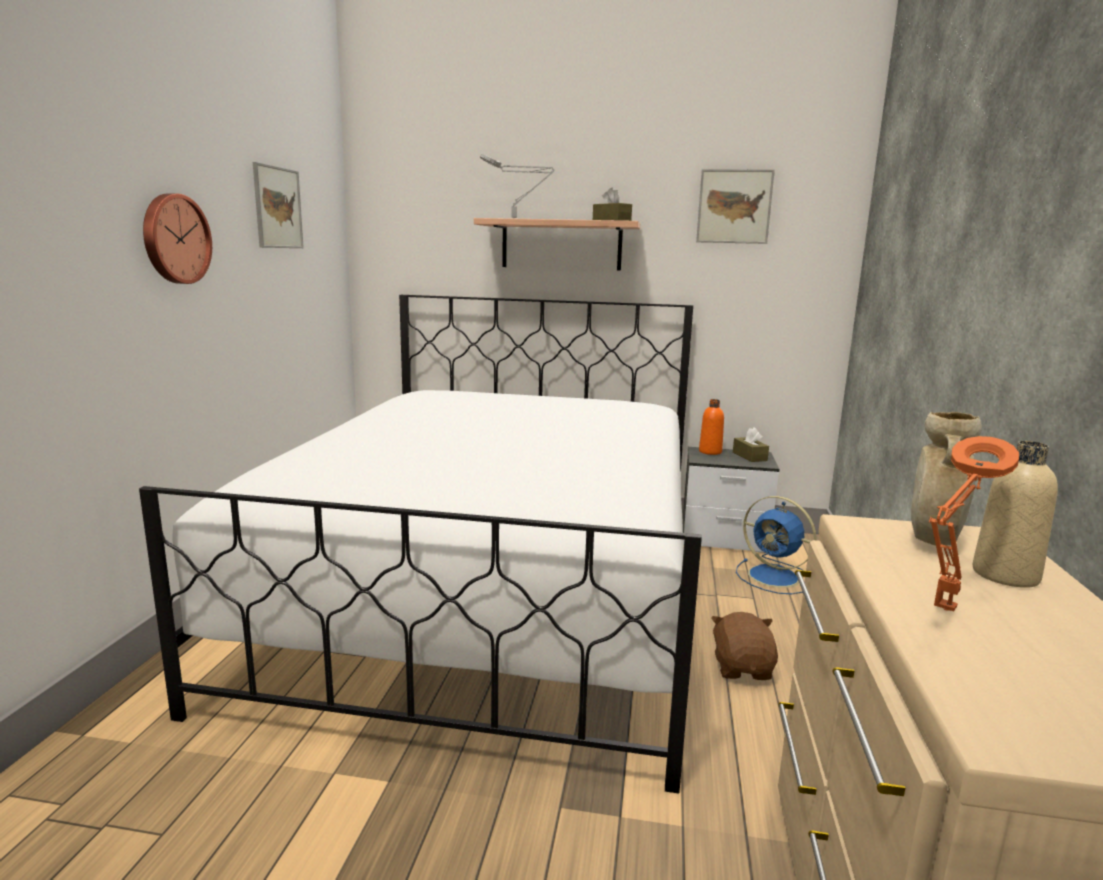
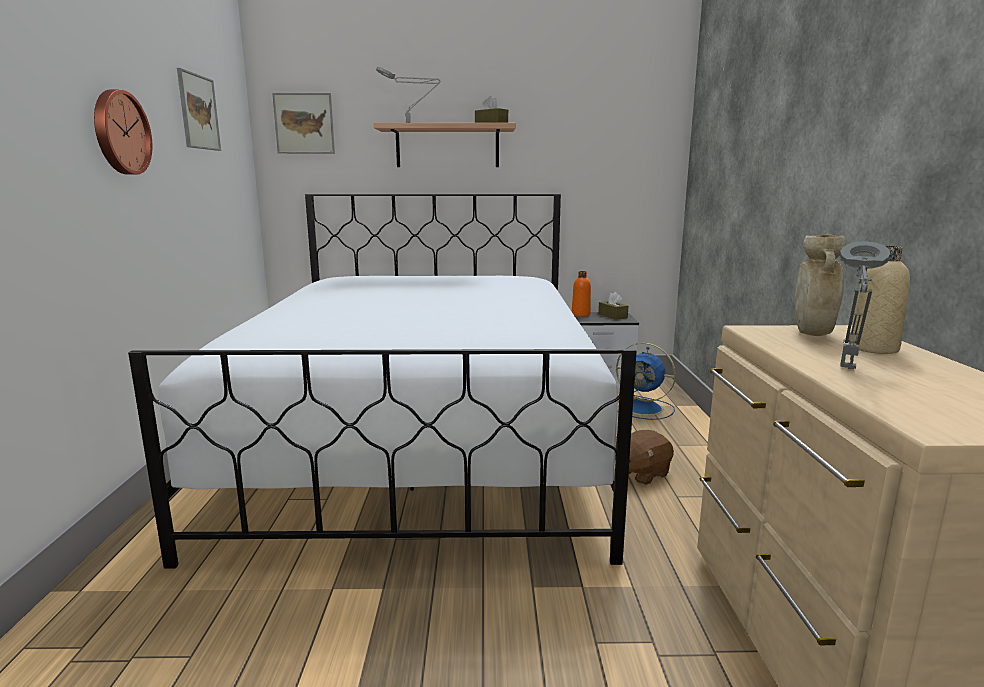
camera: 10 degrees left, 0 degrees up
(734, 206) = (589, 111): picture -> picture (304, 123)
(742, 668) = (641, 473): brown plush toy -> brown plush toy turned 120 degrees counterclockwise
(943, 610) = (847, 369): orange table lamp -> grey table lamp

